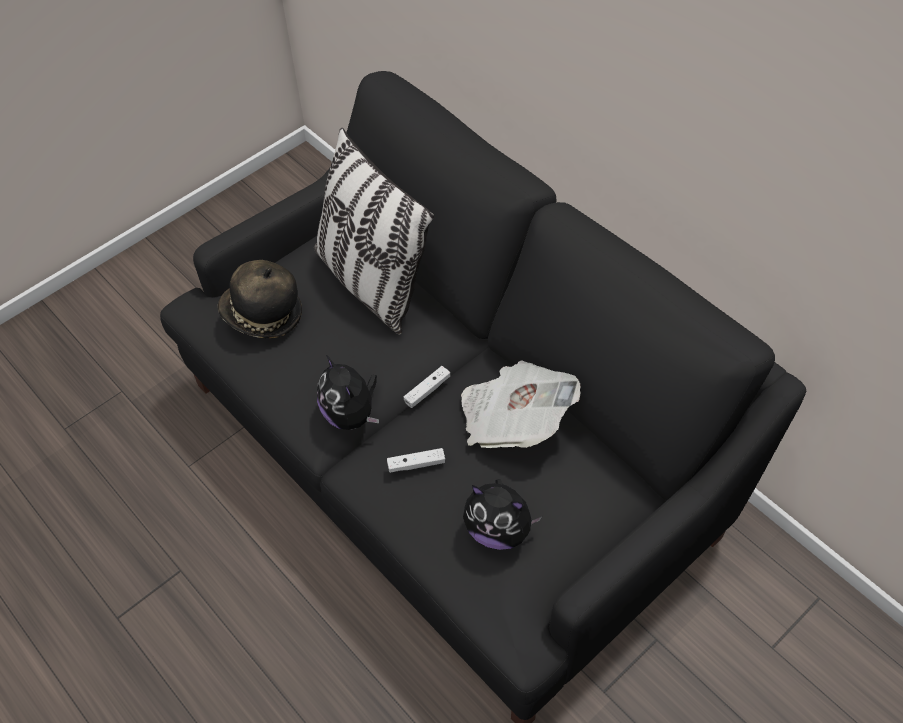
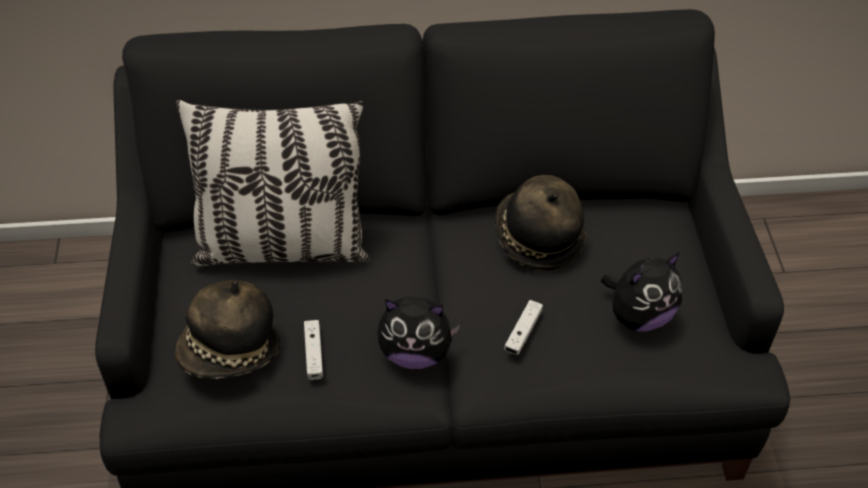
camera: 55 degrees left, 5 degrees down
(427, 390) = (443, 282): white game controller -> white game controller (314, 354)
(514, 418) = (537, 237): newspaper -> hat

